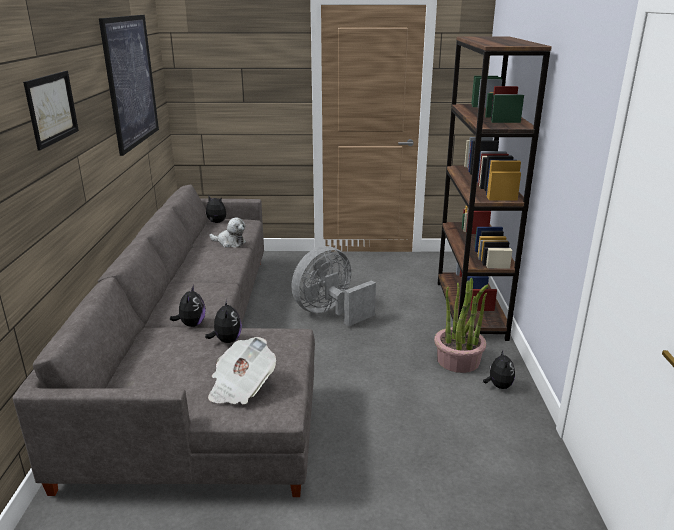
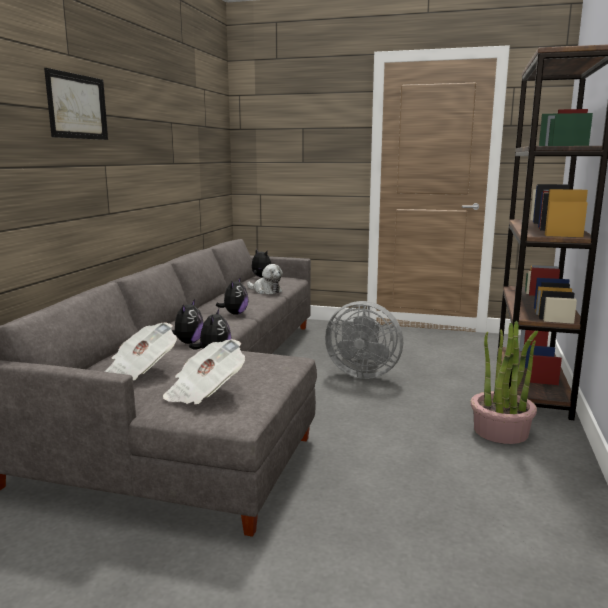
camera: 15 degrees right, 10 degrees down
(131, 81) = (185, 123): picture -> none
(169, 370) = (140, 371): none -> newspaper
(330, 313) = (362, 373): grey fan -> grey fan turned 135 degrees counterclockwise
(498, 386) = (547, 462): plush toy -> plush toy (234, 313)

